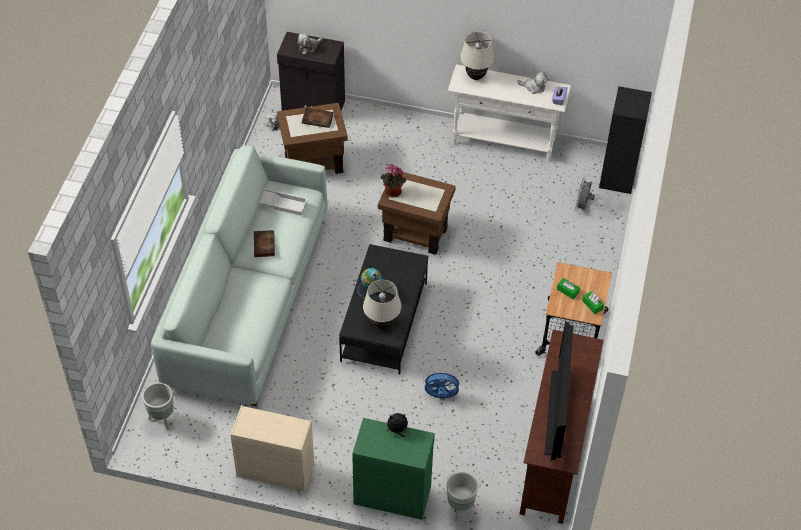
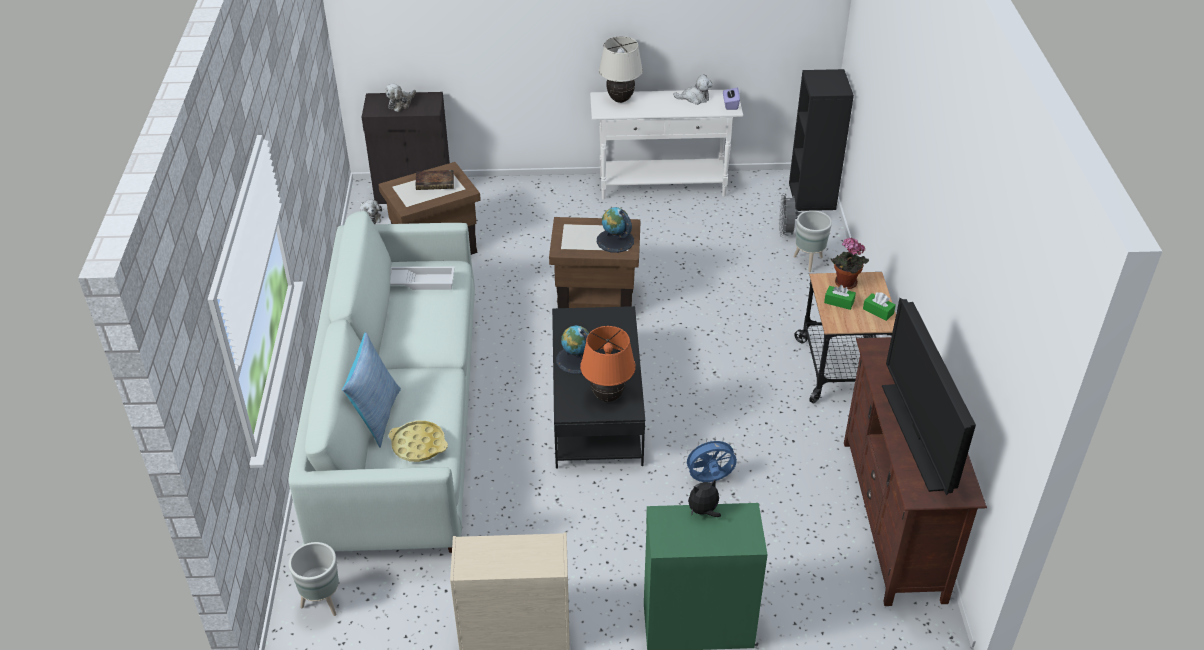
camera: 15 degrees left, 10 degrees down
(221, 304) = (376, 416): none -> pillow
(242, 333) = (418, 445): none -> yellow tray
(263, 244) = (411, 332): book -> none
(382, 324) = (607, 397): beige table lamp -> orange table lamp
(392, 193) = (563, 241): potted plant -> potted plant (844, 284)
(429, 201) = (615, 241): none -> globe
(460, 508) = (800, 618): grey planter -> grey planter (808, 261)

